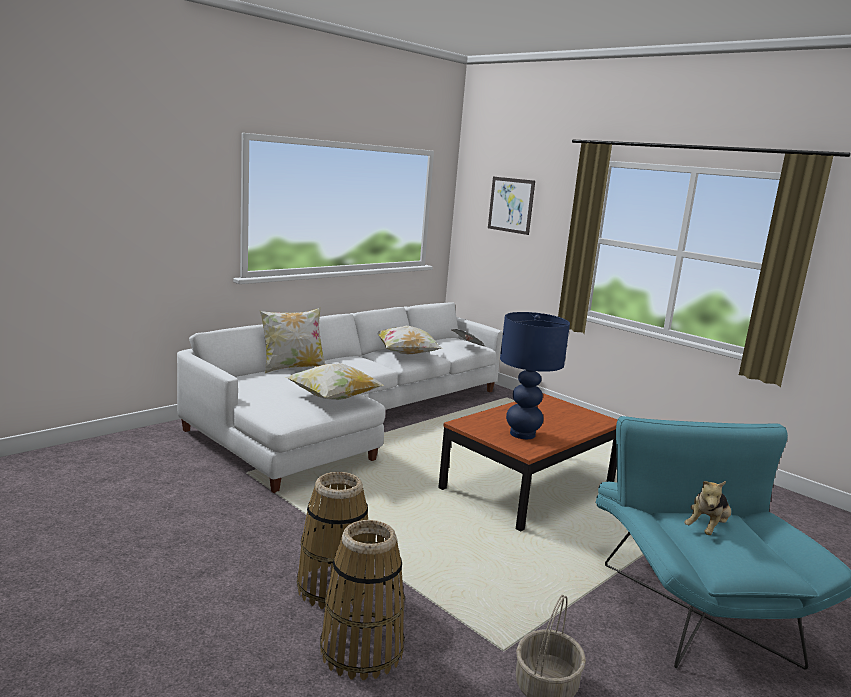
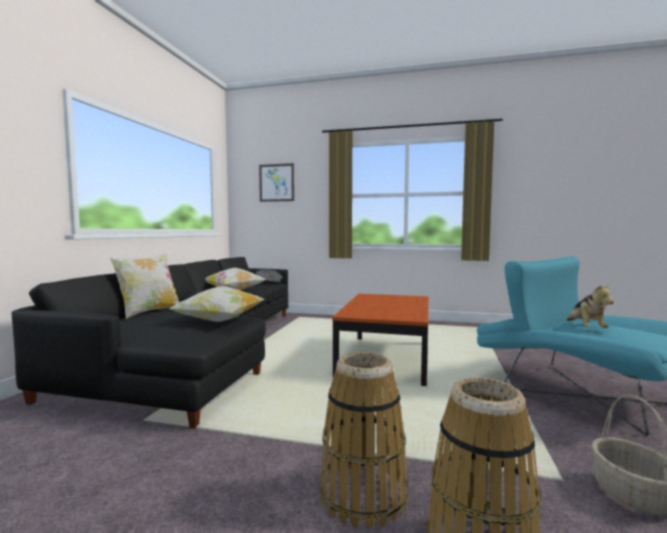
camera: 30 degrees left, 10 degrees down
(350, 417) = (201, 351): white sofa -> black sofa
(522, 434) = (393, 311): blue table lamp -> none

